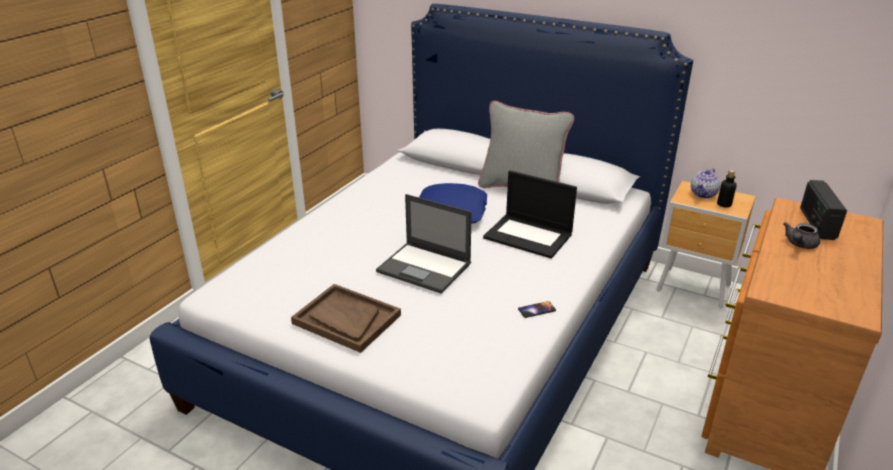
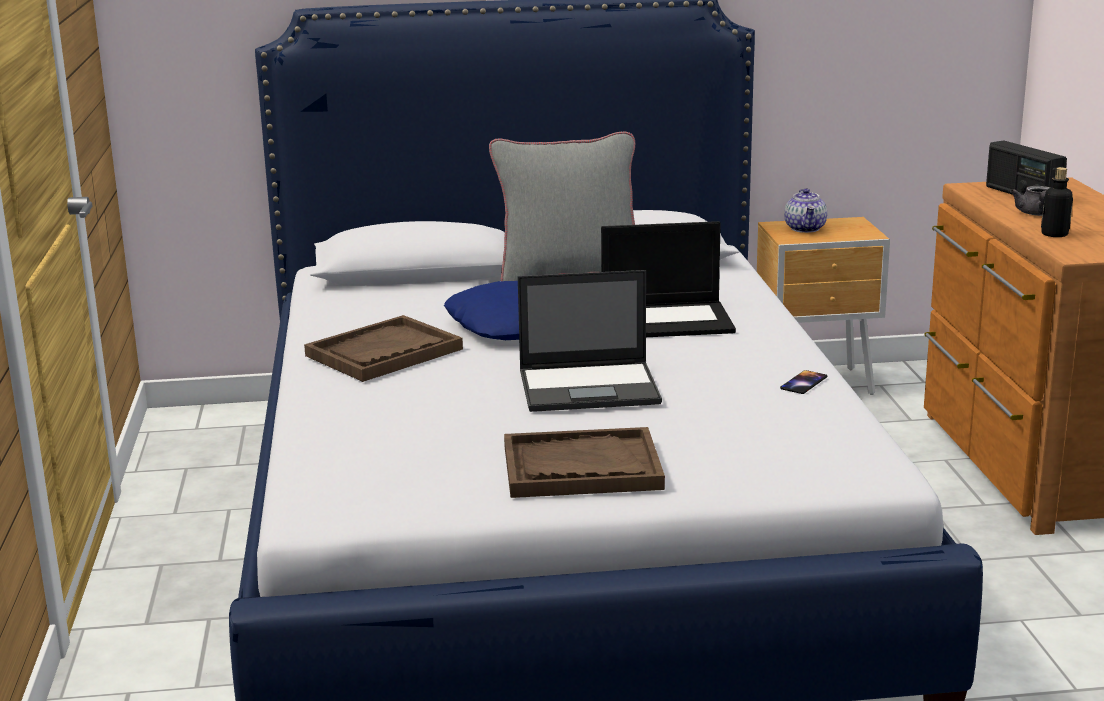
camera: 35 degrees left, 10 degrees down
(370, 208) = (384, 353): none -> brown tray
(724, 204) = (844, 232): bottle -> bottle (1054, 234)

